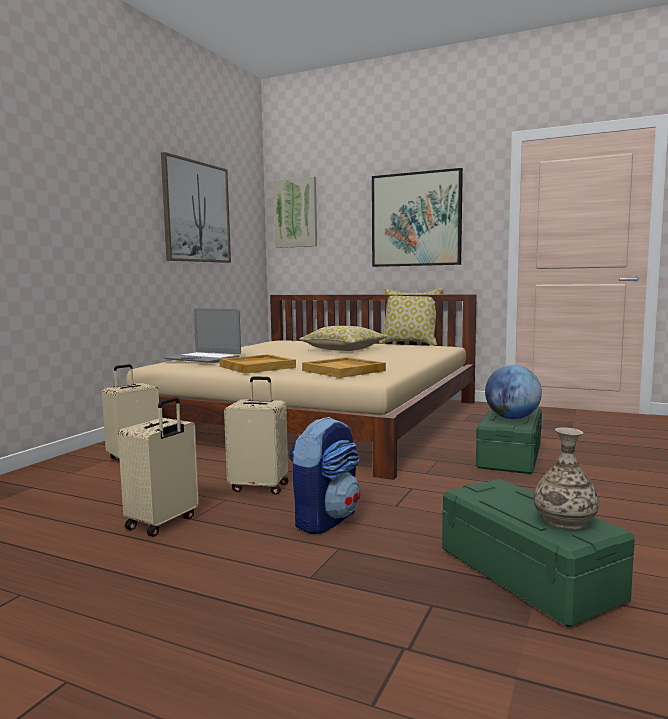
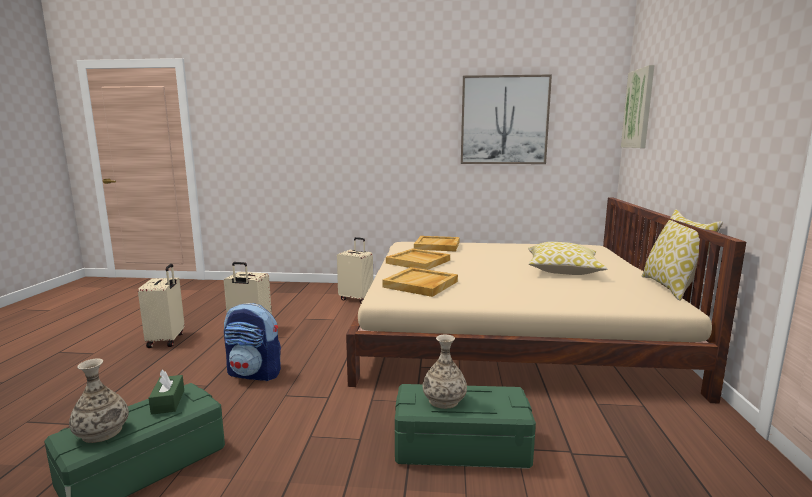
camera: 70 degrees right, 5 degrees up
(203, 359) = (437, 246): laptop -> beige tray
(260, 487) = (314, 342): beige suitcase -> beige suitcase (167, 340)
(416, 219) = (715, 117): picture -> none
(497, 496) = (168, 402): none -> green tissue box
(512, 418) = (444, 400): globe -> vase

